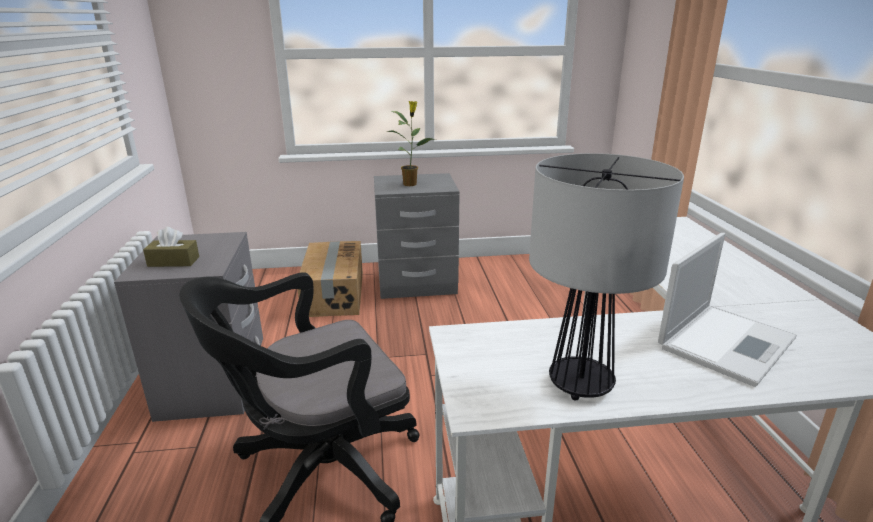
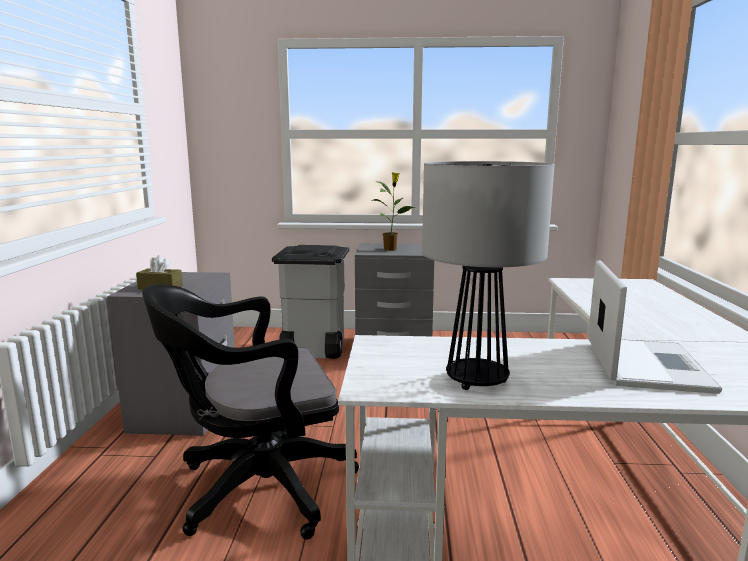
camera: 10 degrees right, 10 degrees down
(333, 293) = (313, 350): cardboard box -> grey trash can
(726, 341) = (644, 364): laptop -> laptop turned 45 degrees counterclockwise

